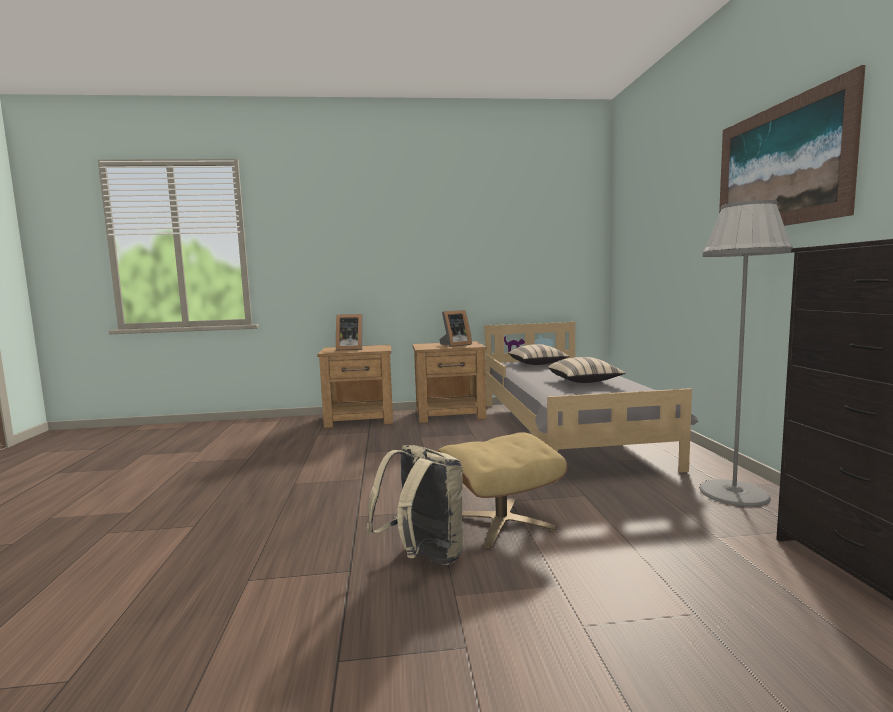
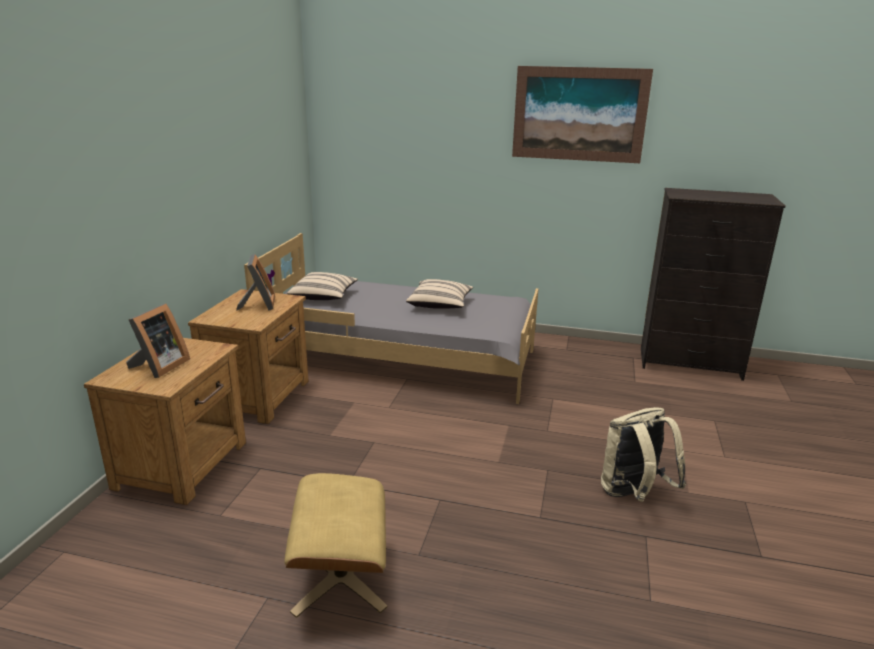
camera: 70 degrees left, 15 degrees up
(501, 521) = (583, 445): beige ottoman -> beige ottoman (340, 578)
(734, 493) = (577, 352): grey floor lamp -> none

